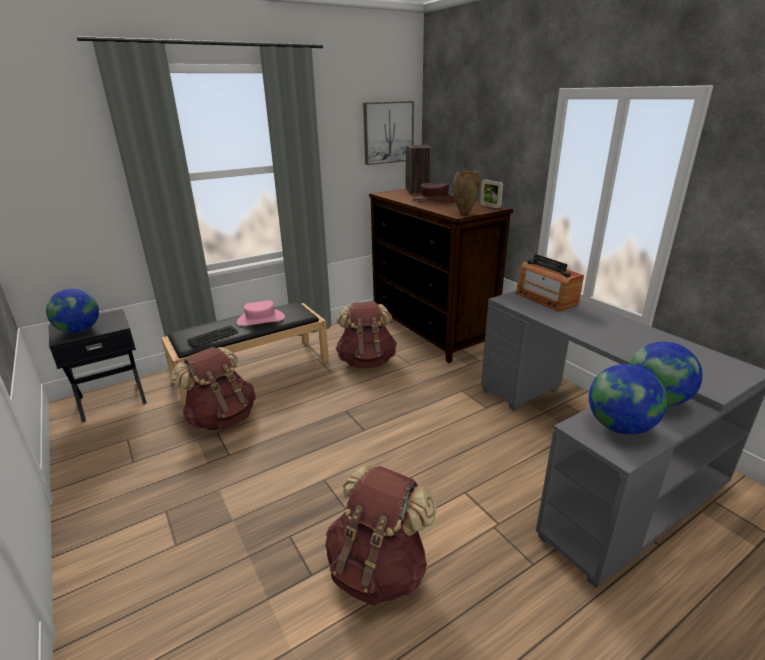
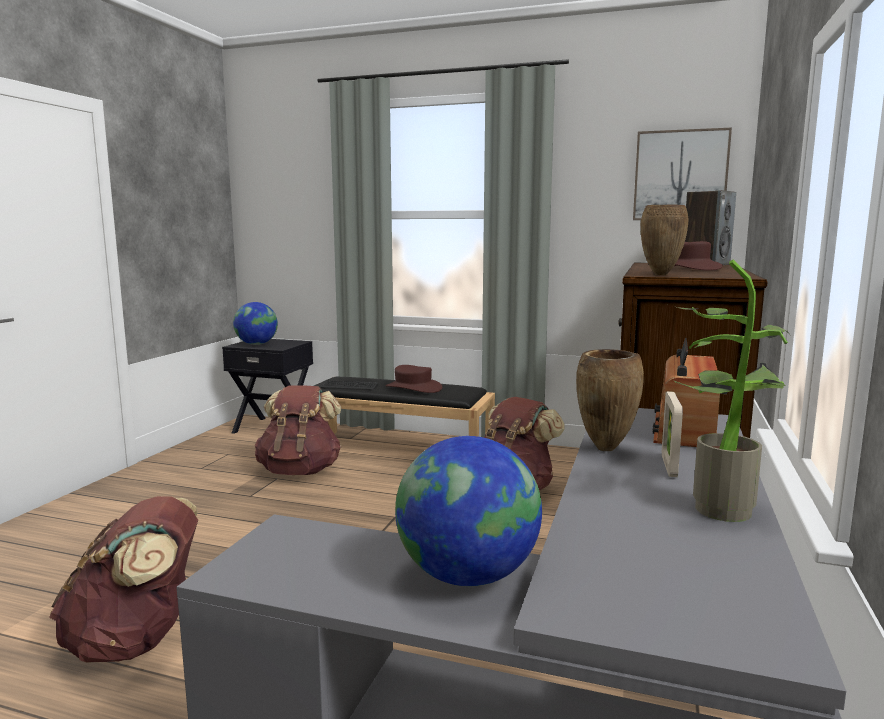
camera: 50 degrees right, 15 degrees down
(261, 319) = (413, 388): pink hat -> brown hat
(490, 206) = (738, 275): picture frame -> picture frame (669, 466)
(558, 323) = (605, 449): none -> brown vase
(619, 427) = (321, 557): globe -> none
(639, 331) = (721, 506): none -> potted plant

